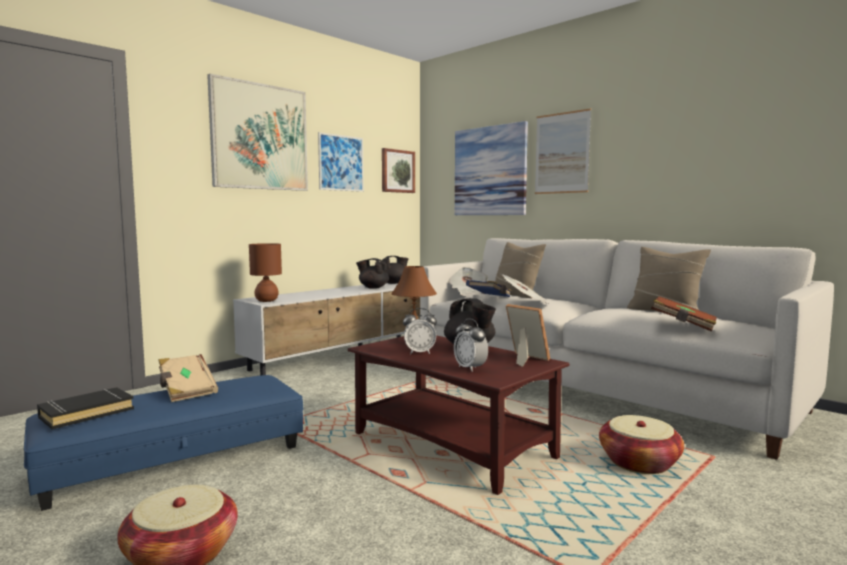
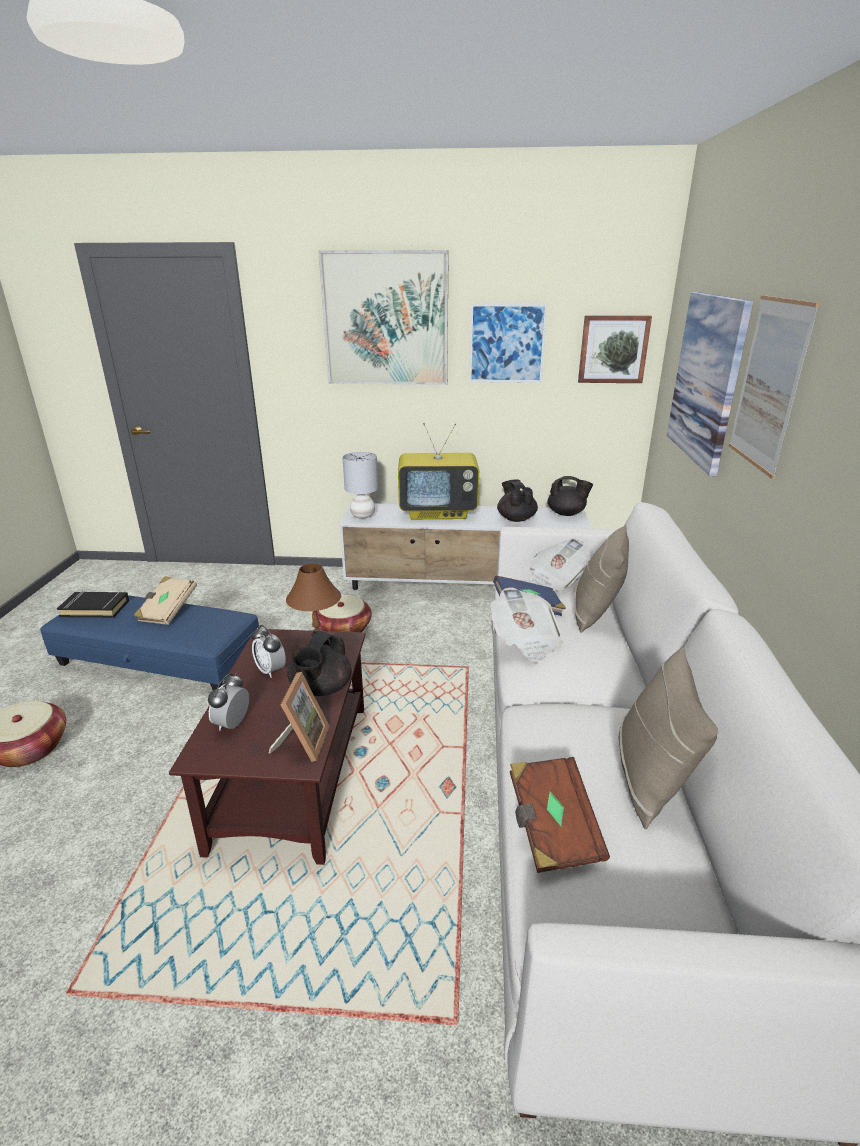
camera: 50 degrees right, 20 degrees up
(267, 301) = (363, 516): brown table lamp -> grey table lamp
(317, 292) = (438, 512): none -> television
(639, 463) = (368, 943): basket -> basket (343, 630)

